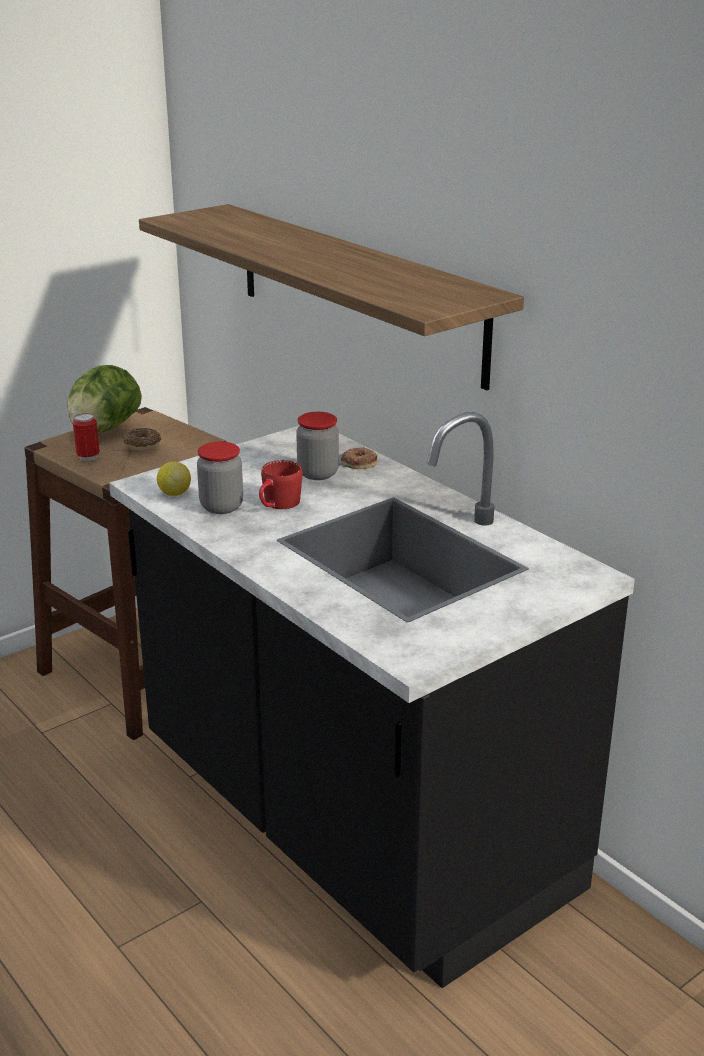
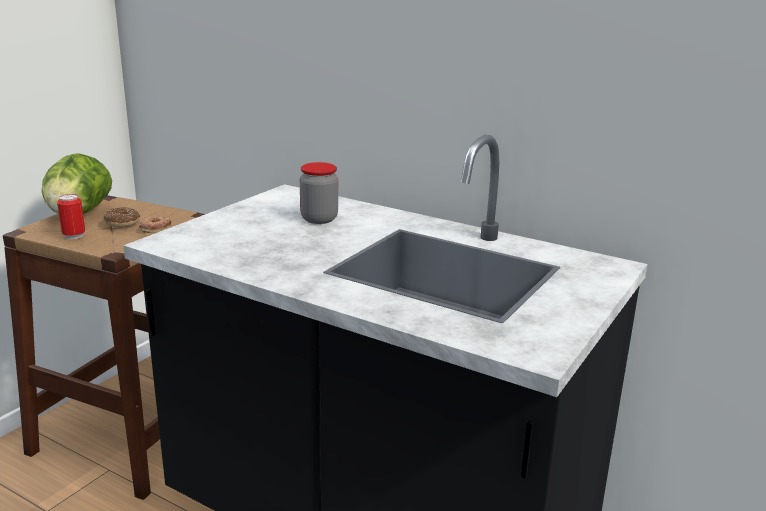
camera: 20 degrees left, 5 degrees down
(174, 493) = (196, 247): lemon -> none
(221, 507) = (250, 252): jar -> none
(278, 505) = (302, 245): red mug -> none
(357, 291) = (327, 59): shelf -> none
(359, 462) = (348, 208): donut -> donut (155, 228)

